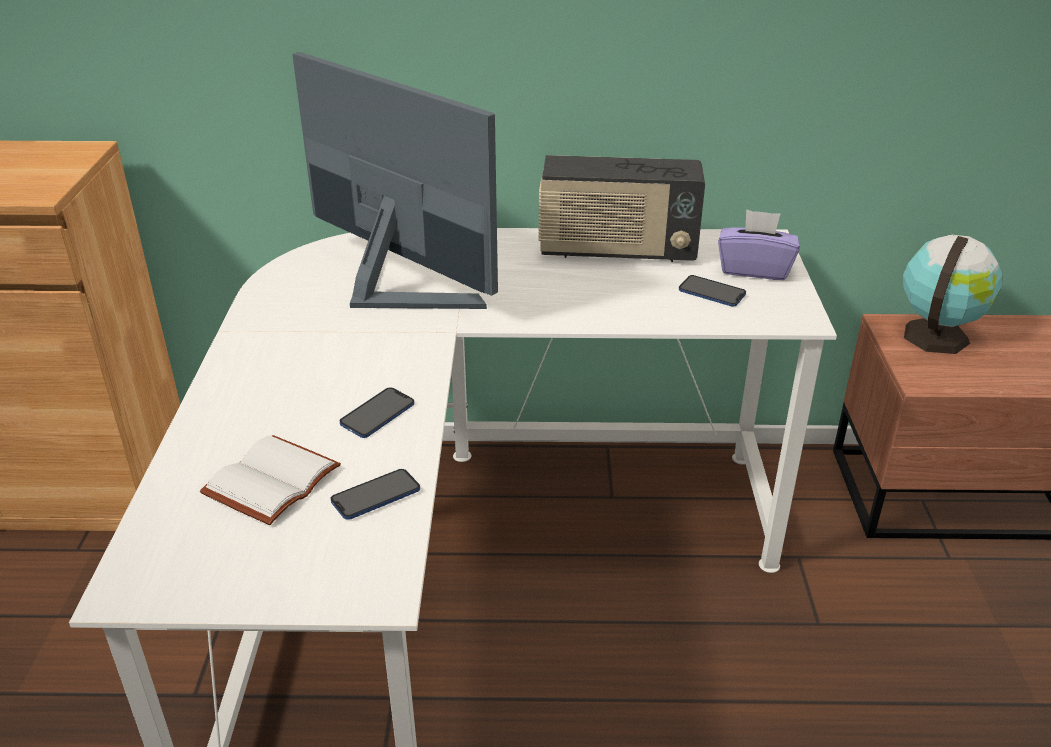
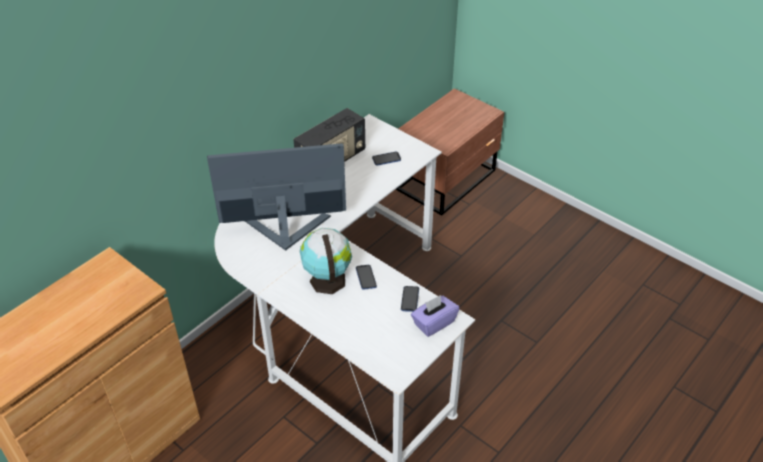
camera: 50 degrees left, 10 degrees up
(271, 479) = (374, 319): white book -> none
(754, 269) = (384, 140): purple tissue box -> purple tissue box (433, 323)
(936, 335) = (427, 124): globe -> globe (327, 279)

